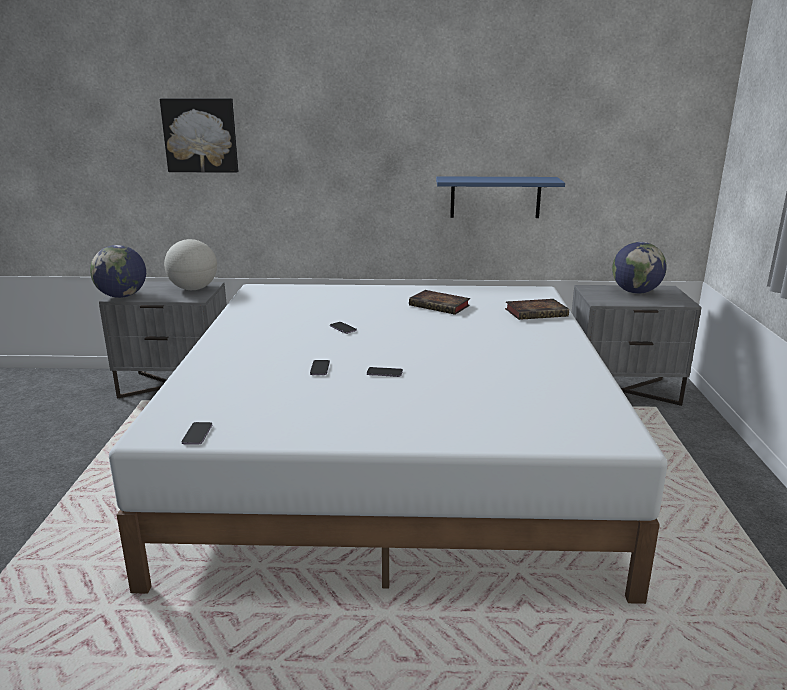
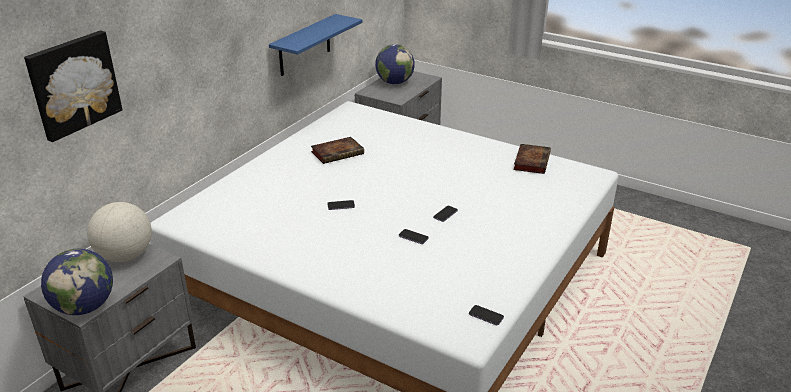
camera: 60 degrees left, 10 degrees up
(537, 313) = (394, 126): book -> book (531, 161)

